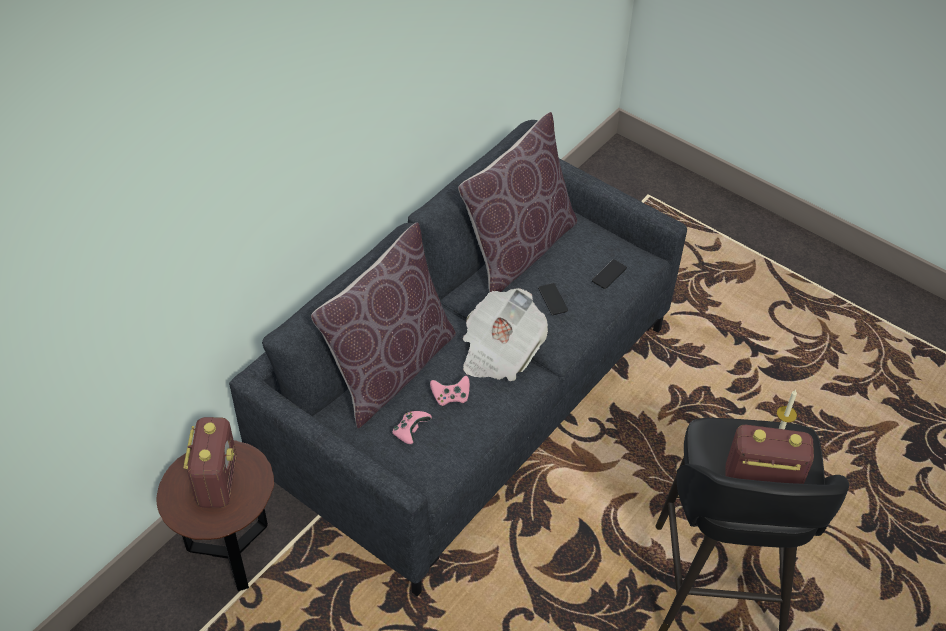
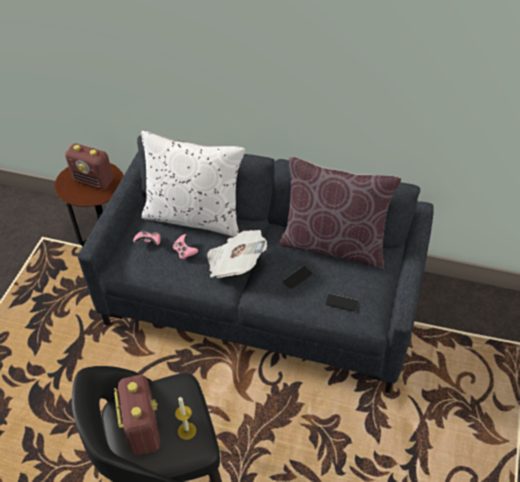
camera: 70 degrees right, 0 degrees up
(217, 481) = (93, 181): radio -> radio turned 45 degrees clockwise
(390, 368) = (194, 216): brown pillow -> white pillow

